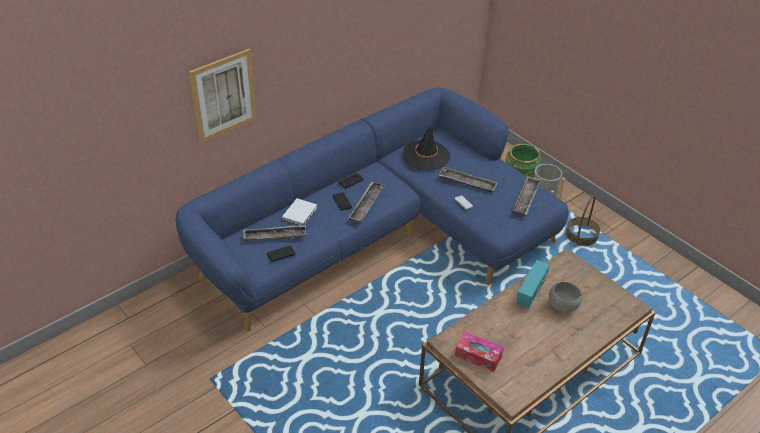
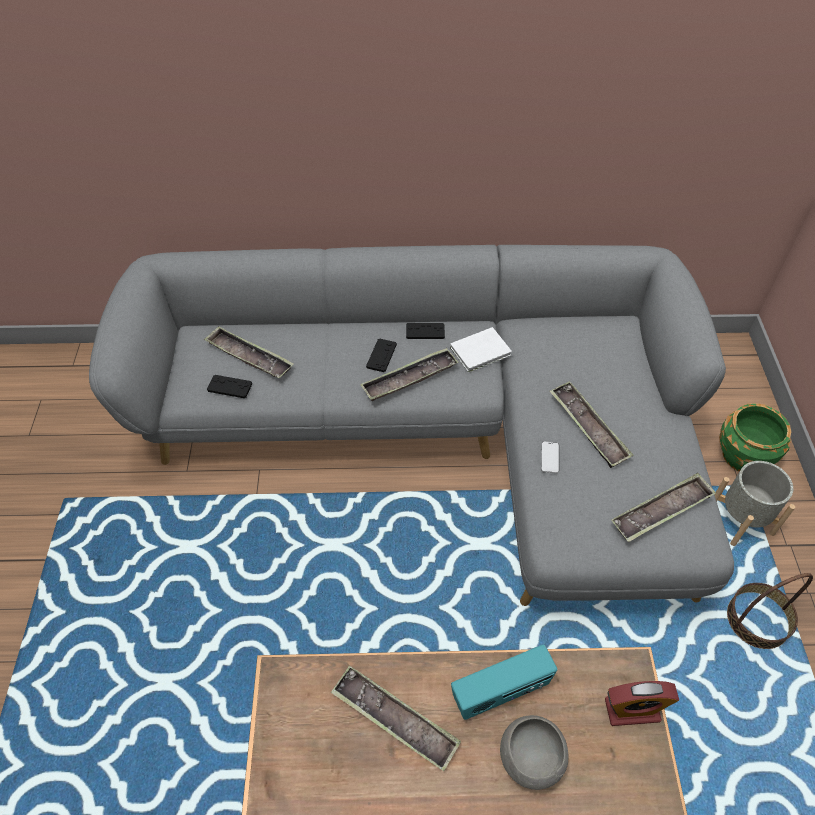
camera: 40 degrees right, 10 degrees up
(223, 95) = (230, 110): picture -> none
(300, 213) = (313, 342): white book -> white book (482, 351)
(380, 235) = (445, 431): blue sofa -> grey sofa
(426, 155) = (568, 349): black hat -> none
(478, 356) = (303, 745): tissue box -> none
(503, 326) = (395, 720): none -> tray
(580, 270) = (632, 710): none -> alarm clock

